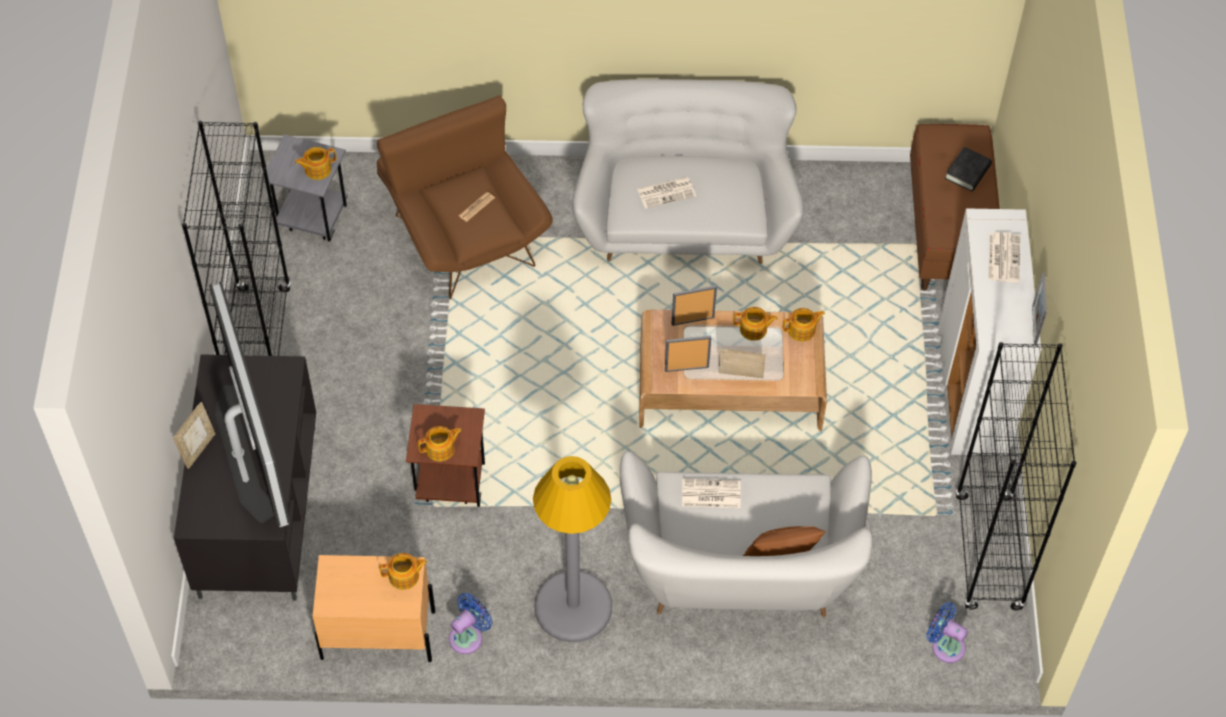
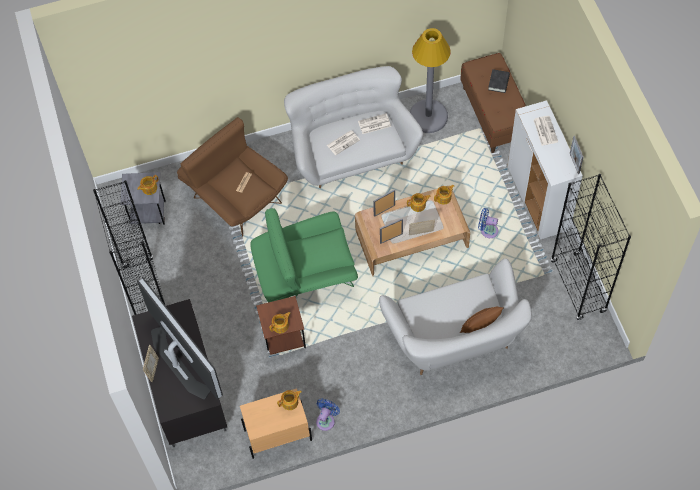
camera: 15 degrees left, 5 degrees up
(528, 390) = (305, 274): none -> green armchair
(573, 607) = (375, 386): grey floor lamp -> grey floor lamp (428, 116)
(710, 494) = (430, 304): newspaper -> newspaper (374, 124)
(945, 645) = (573, 343): blue fan -> blue fan (487, 230)

